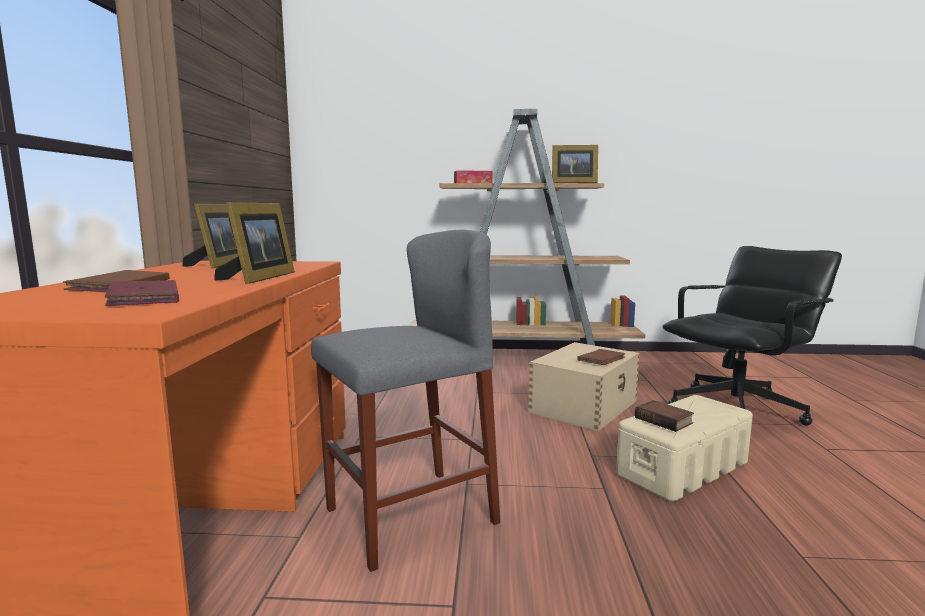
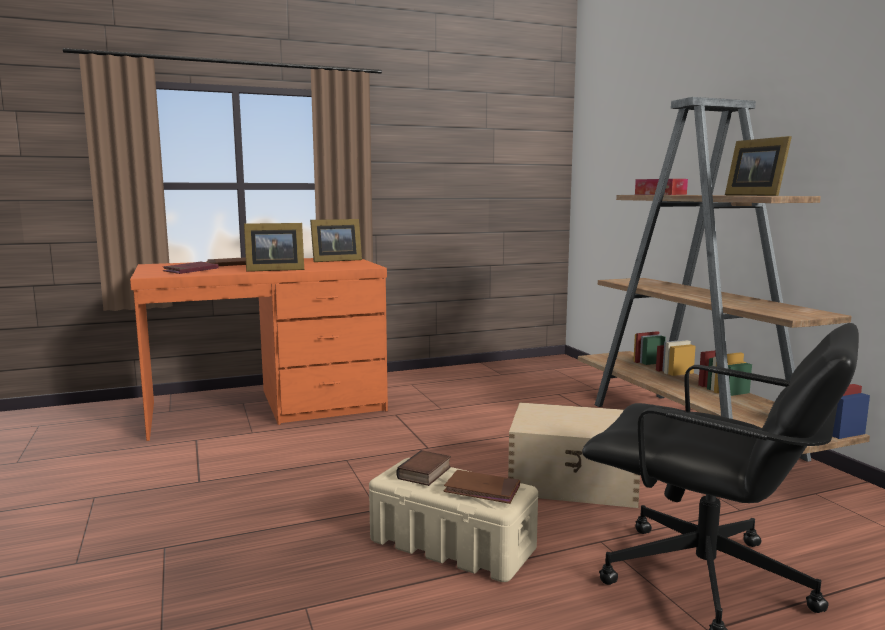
camera: 65 degrees right, 0 degrees up
(410, 516) = (290, 452): grey stool -> none
(601, 359) = (574, 427): brown book -> brown book (482, 490)

